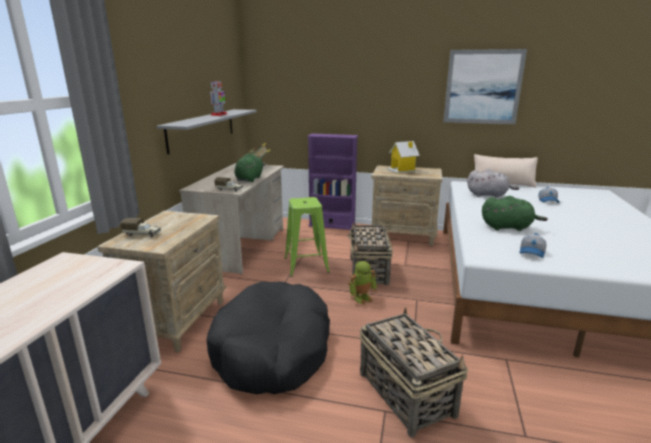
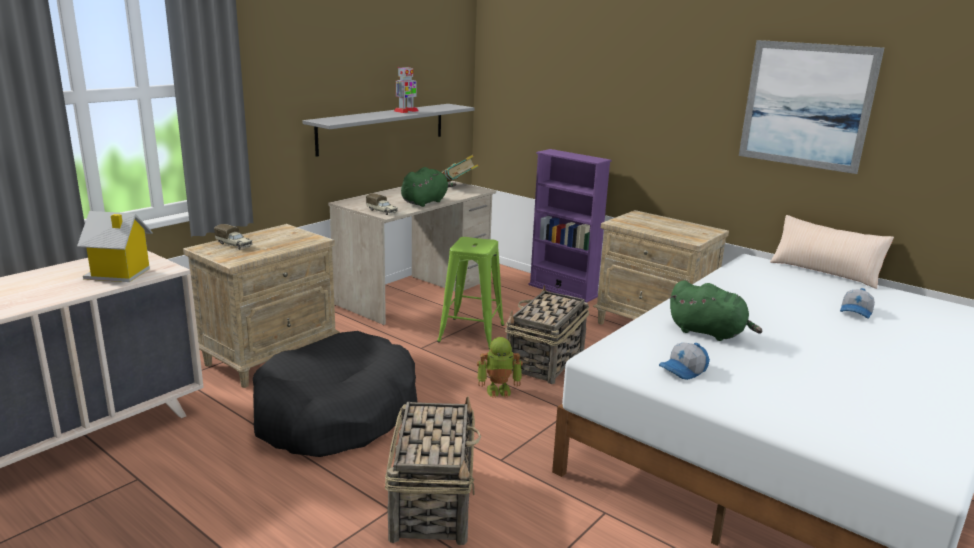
camera: 25 degrees right, 0 degrees up
(402, 170) = (658, 223): toy house -> toy house (119, 274)
(488, 195) = (764, 284): grey plush toy -> none

